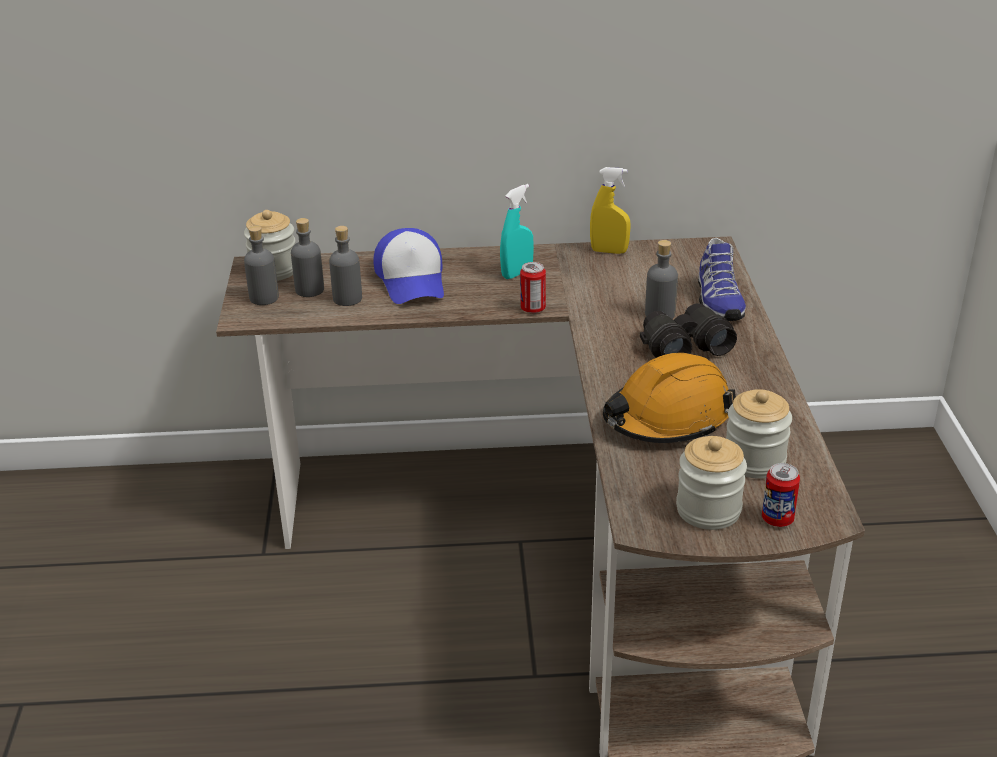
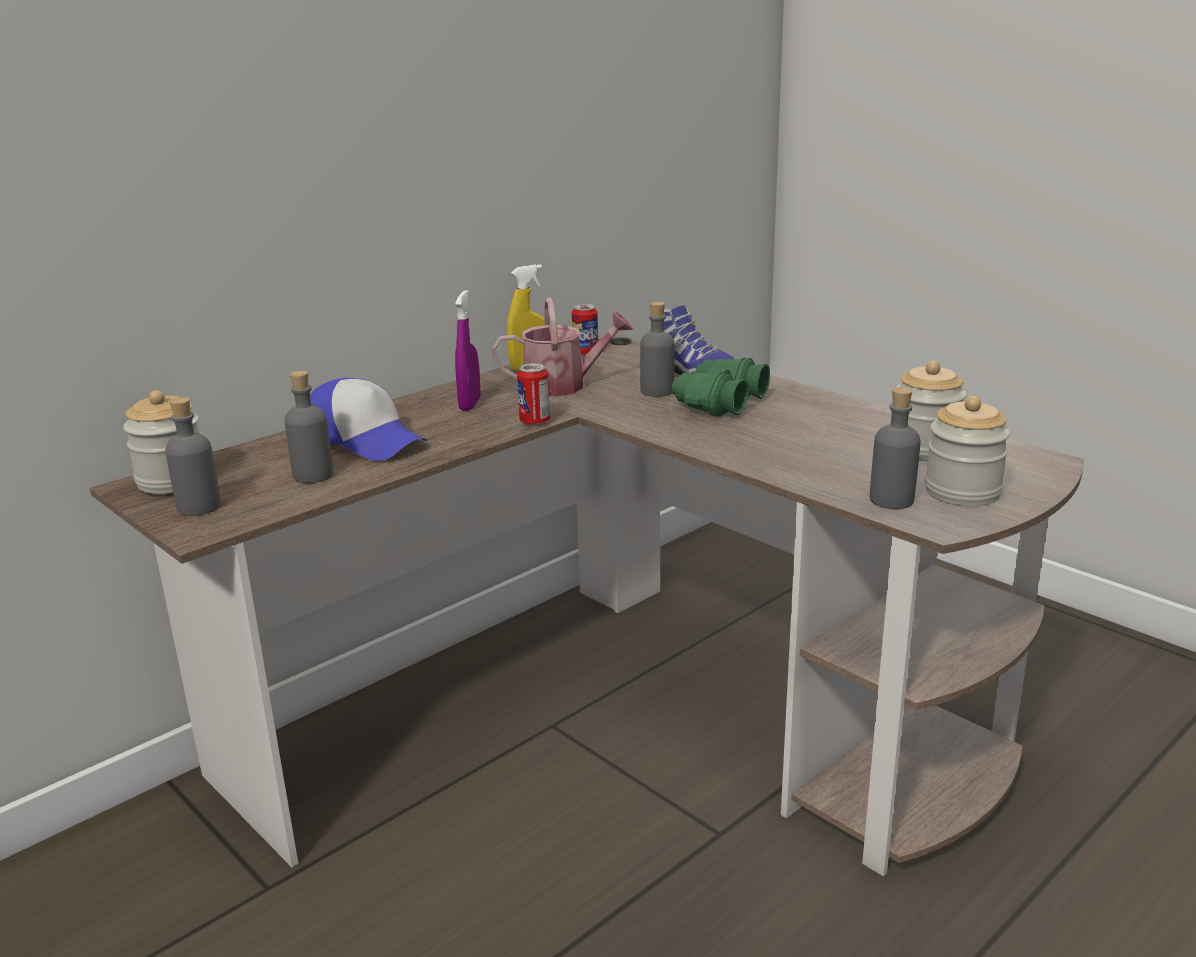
camera: 40 degrees left, 10 degrees down
(309, 290) = (250, 483): grey bottle -> grey bottle (891, 500)
(517, 273) = (470, 404): turquoise spray bottle -> purple spray bottle
(604, 280) = (563, 385): none -> watering can
(667, 418) = (803, 449): orange hard hat -> none
(684, 345) = (718, 403): black binoculars -> green binoculars
(777, 519) = (1019, 476): can -> can (585, 354)

